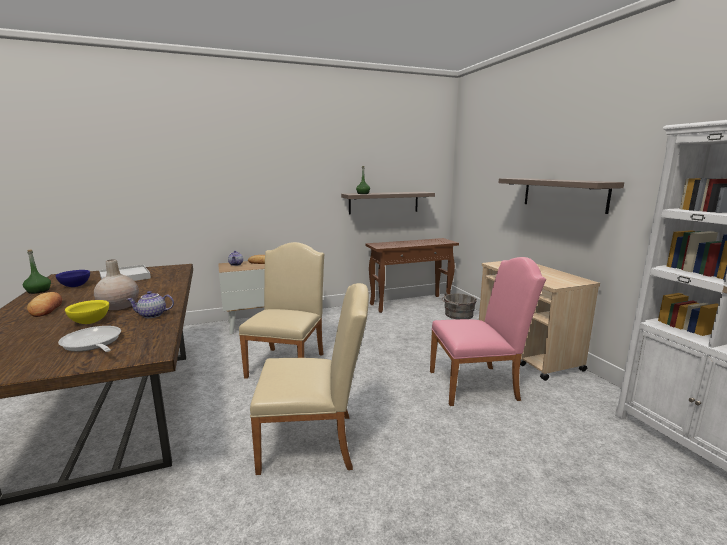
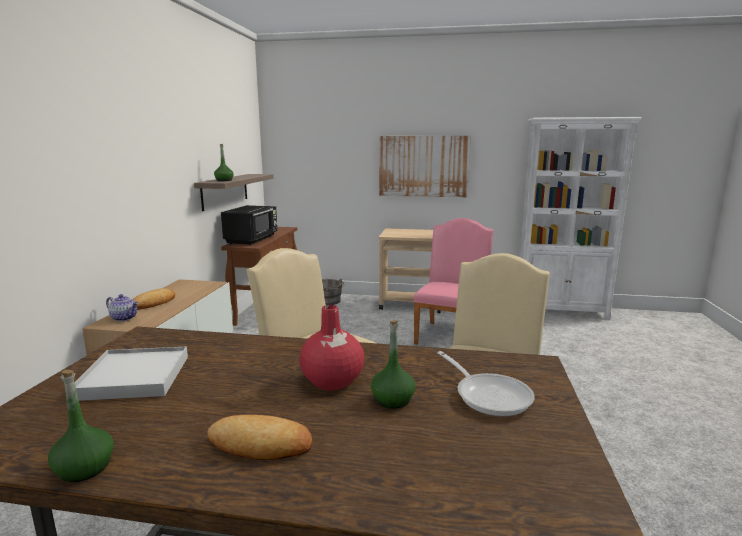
camera: 60 degrees left, 0 degrees up
(75, 286) = (117, 425): blue bowl -> none
(90, 322) = (392, 400): yellow bowl -> green bottle
(92, 344) = (489, 395): frying pan -> frying pan turned 105 degrees counterclockwise
(118, 306) = (332, 381): beige vase -> red vase
(152, 315) = (403, 361): teapot -> none
(395, 243) = (252, 240): none -> black microwave
(563, 194) = (423, 166): shelf -> picture

